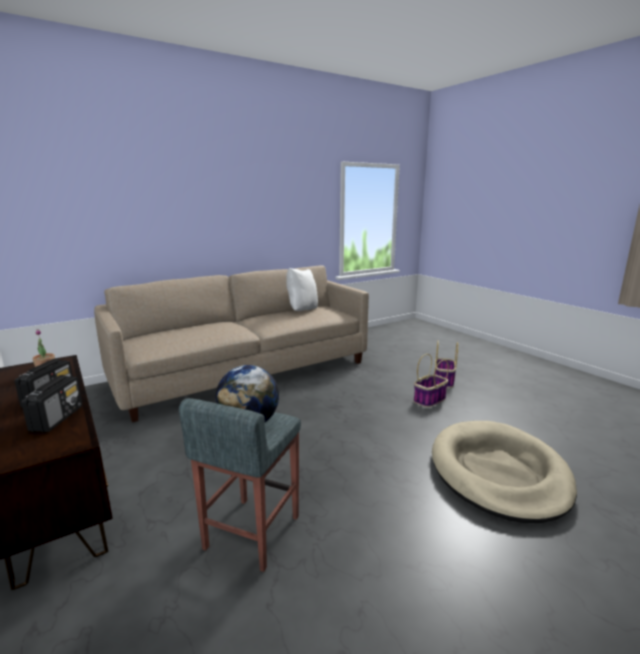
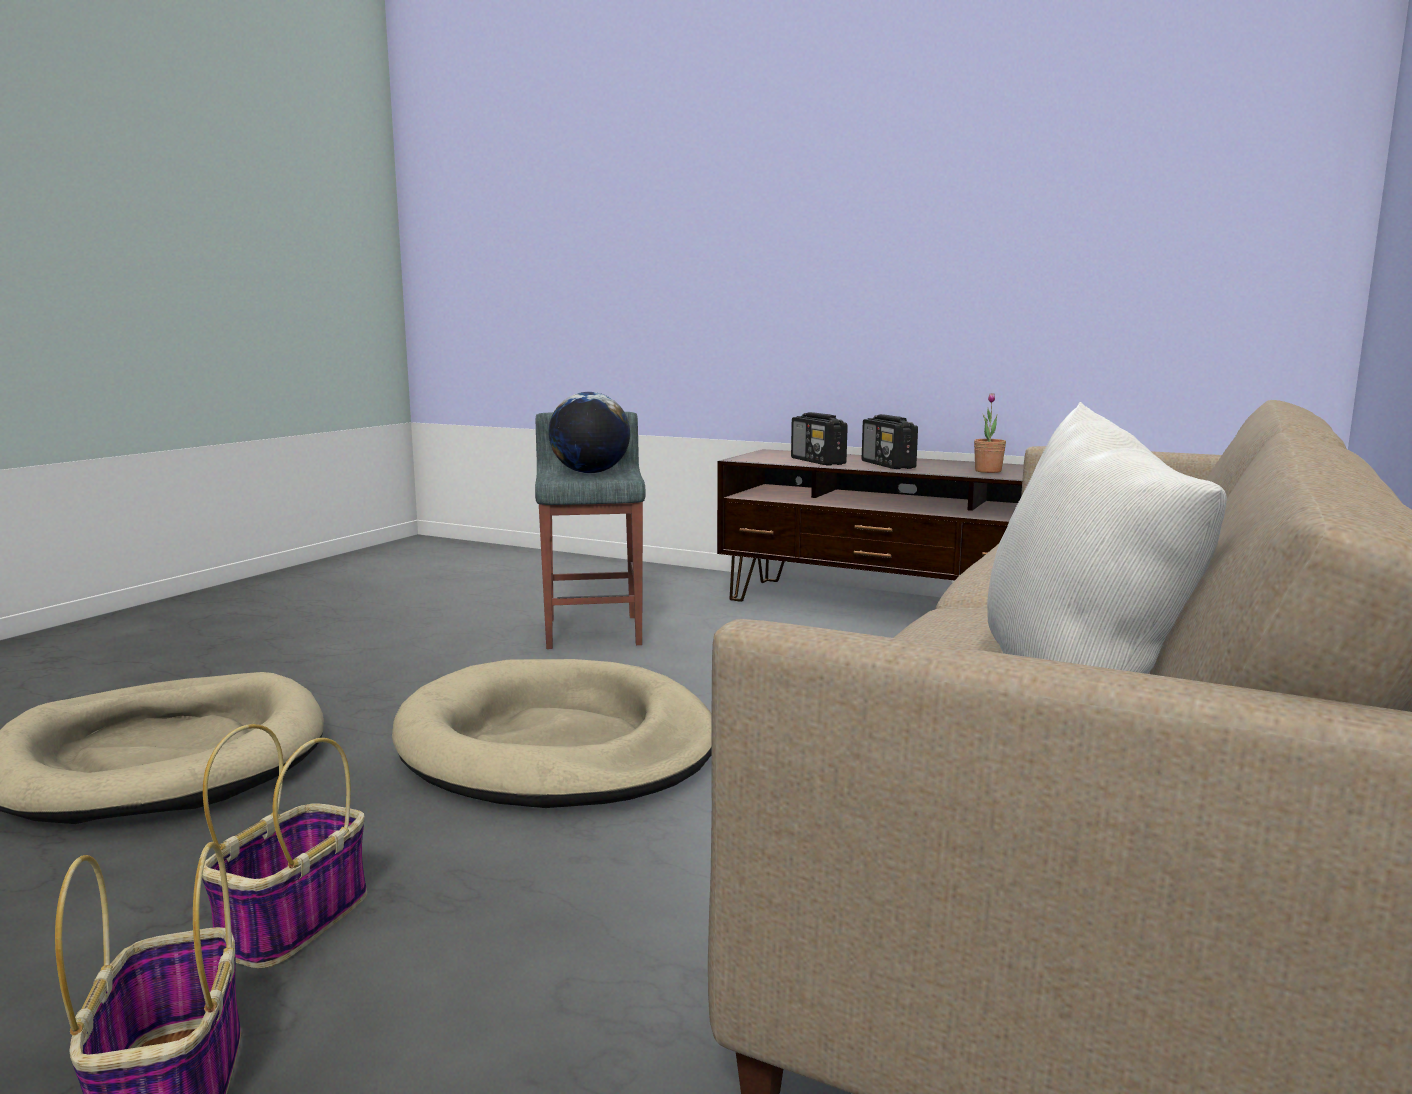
camera: 150 degrees right, 5 degrees down
(343, 434) = (557, 745): none -> beige dog bed

